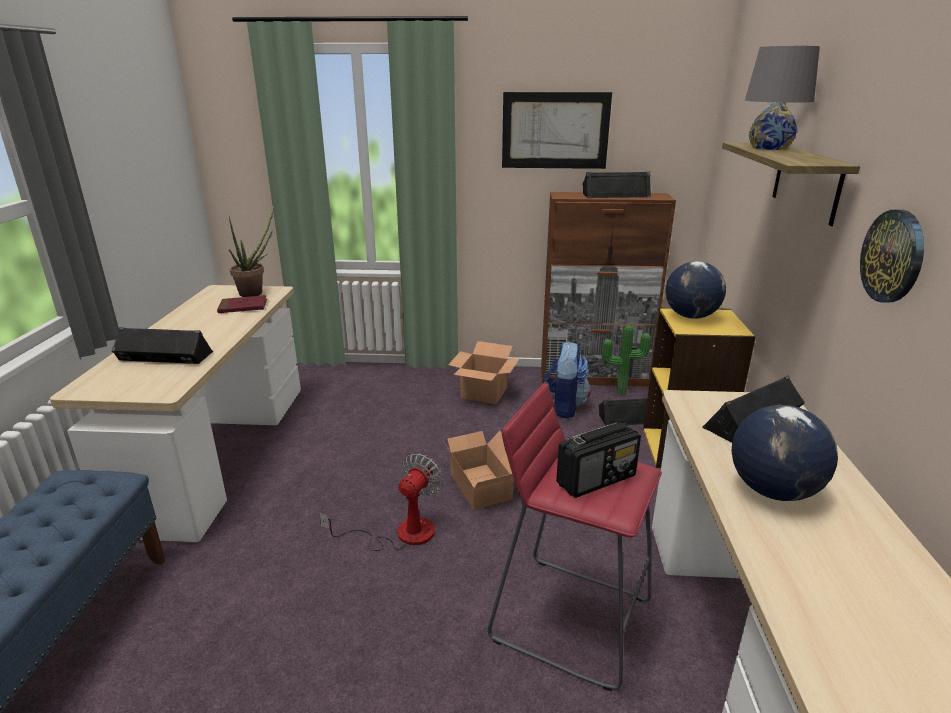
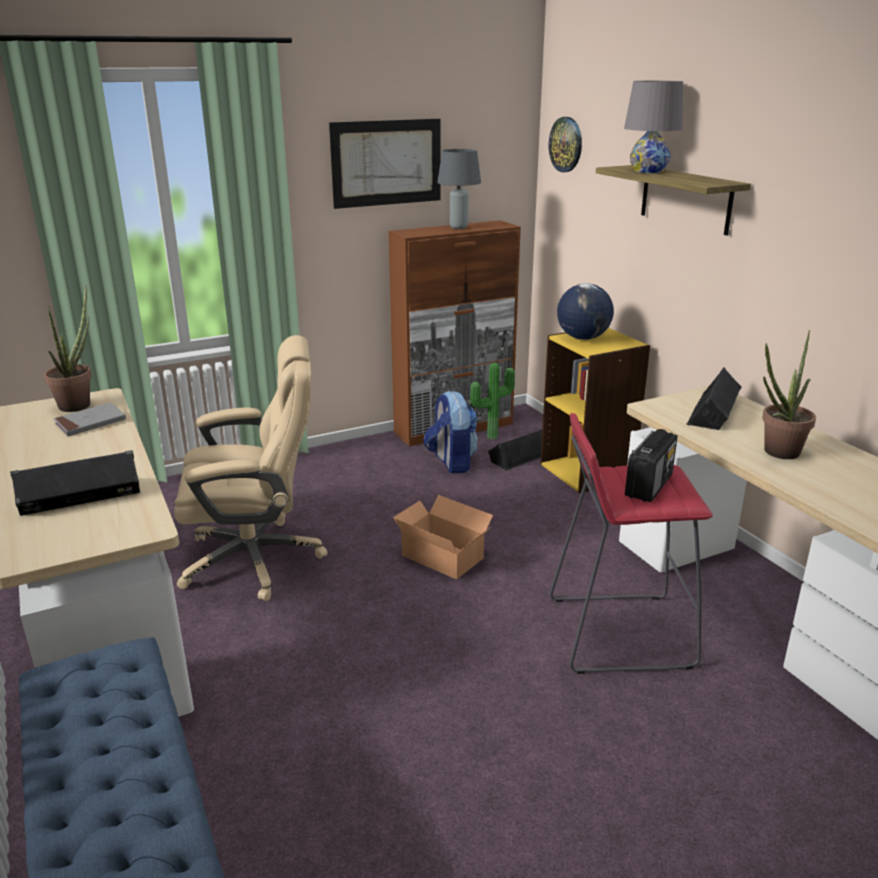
camera: 30 degrees left, 0 degrees up
(243, 307) = (90, 422): red book -> grey book
(347, 441) = (256, 559): none -> beige office chair
(401, 534) = (409, 623): fan -> none
(484, 393) = (359, 470): cardboard box -> none
(615, 195) = (459, 227): black speaker -> grey table lamp
(772, 490) = (776, 454): globe -> potted plant
(893, 256) = (803, 253): wall clock -> wall clock (566, 144)

